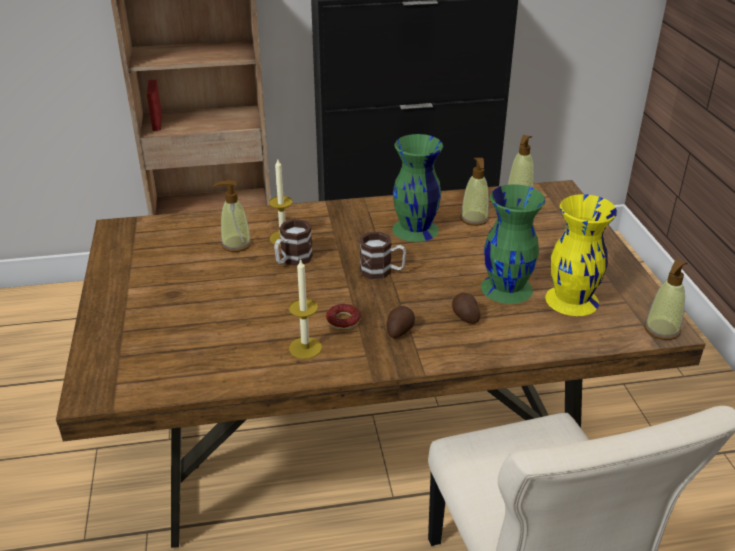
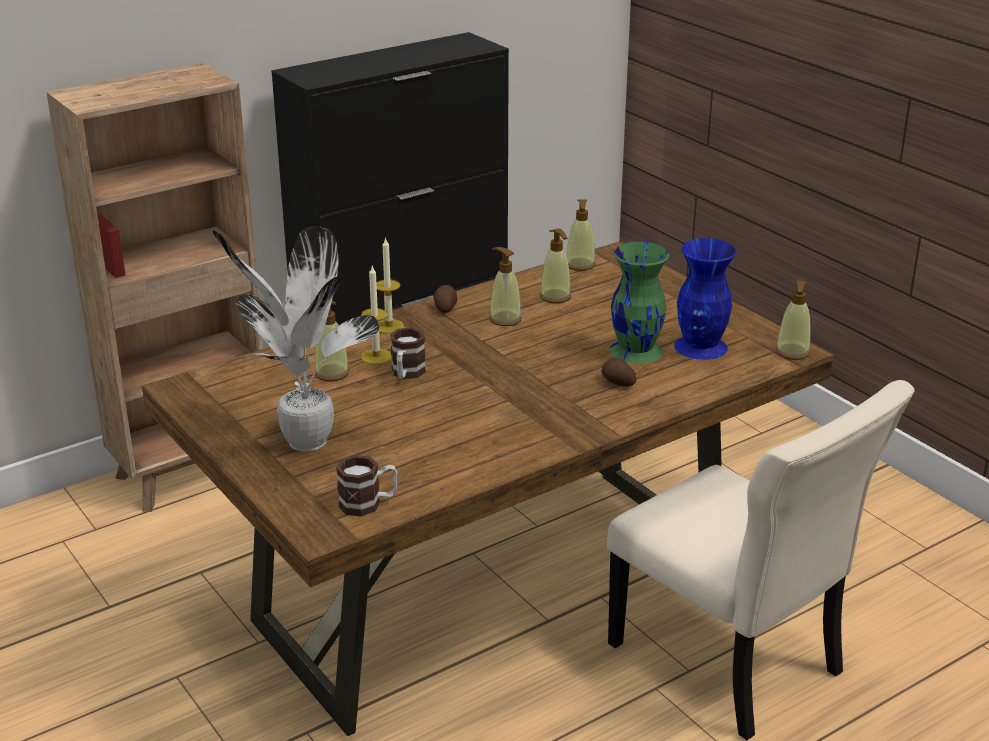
camera: 25 degrees left, 5 degrees down
(158, 301) = (303, 442): none -> potted plant
(305, 348) = (493, 443): candle -> candle (389, 326)
(343, 321) = (508, 413): donut -> none
(382, 271) = (507, 363): mug -> mug (368, 503)
(399, 330) = (567, 407): potato -> potato (445, 308)
(414, 229) = (505, 319): green vase -> soap dispenser
(571, 300) = (701, 347): yellow vase -> blue vase

